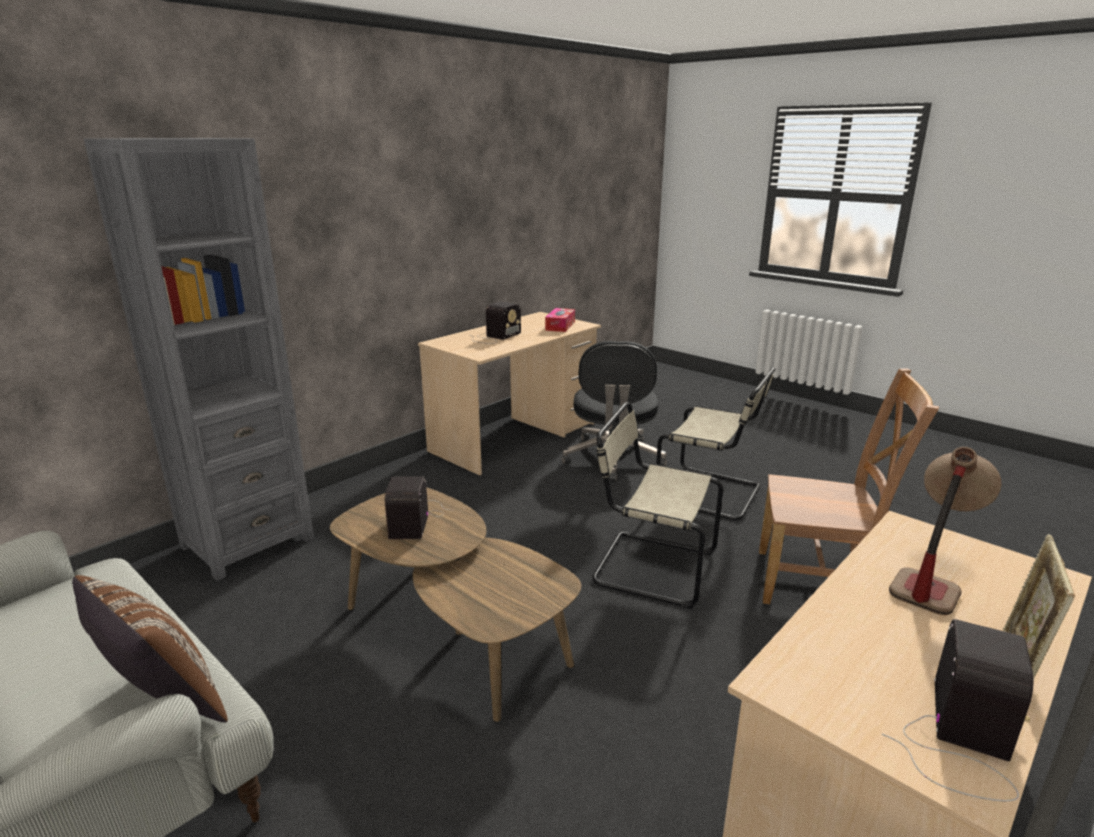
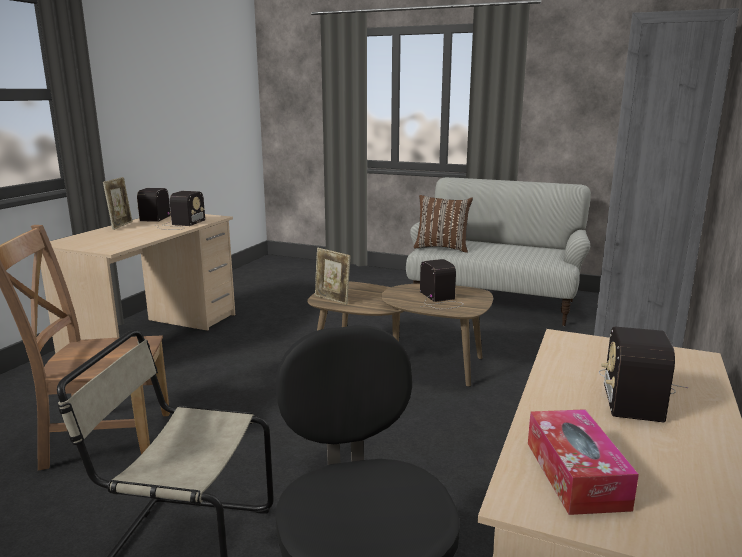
camera: 160 degrees right, 5 degrees down
(541, 582) = (332, 299): none -> picture frame
(649, 567) = (270, 423): beige chair -> none
(852, 637) = (180, 224): none -> radio
(931, 577) = (124, 237): table lamp -> none

